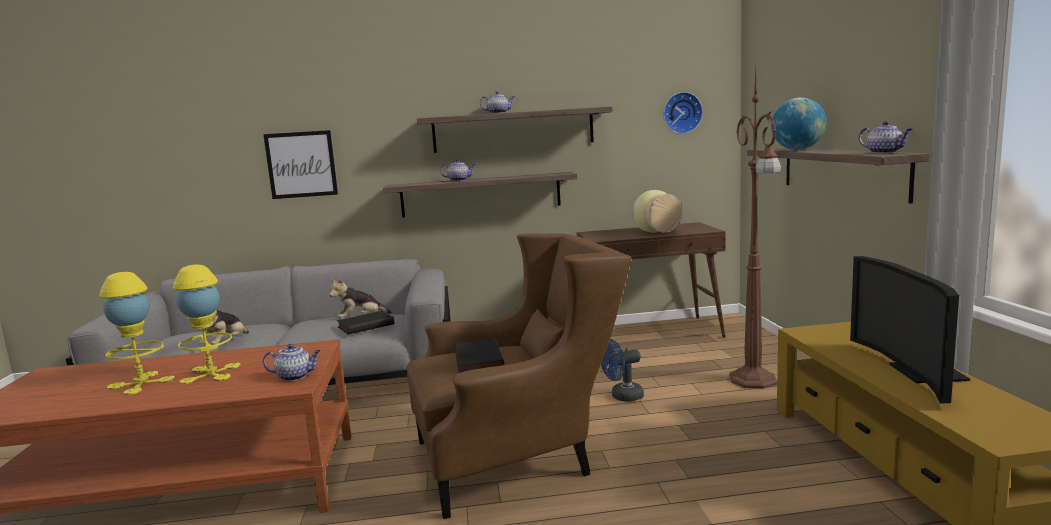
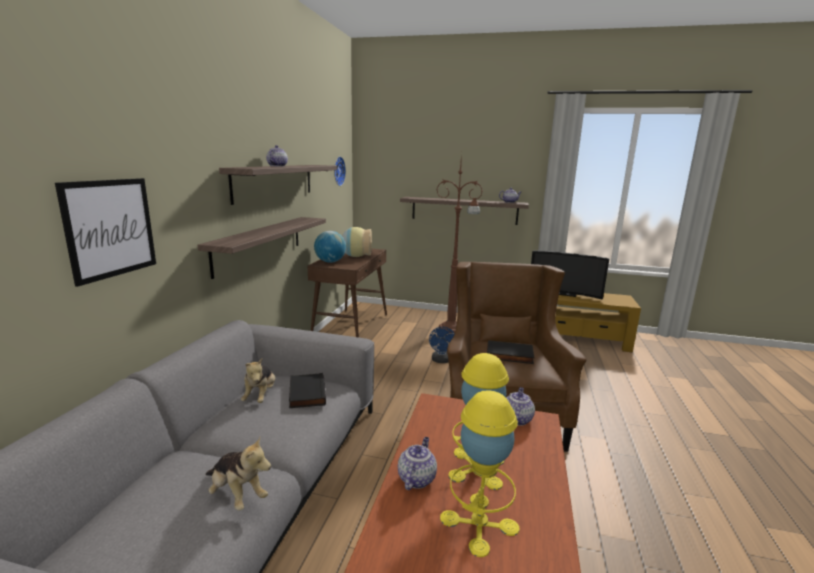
camera: 70 degrees left, 5 degrees up
(459, 180) = (262, 232): teapot -> teapot (416, 478)
(797, 149) = (442, 199): globe -> globe (330, 262)

